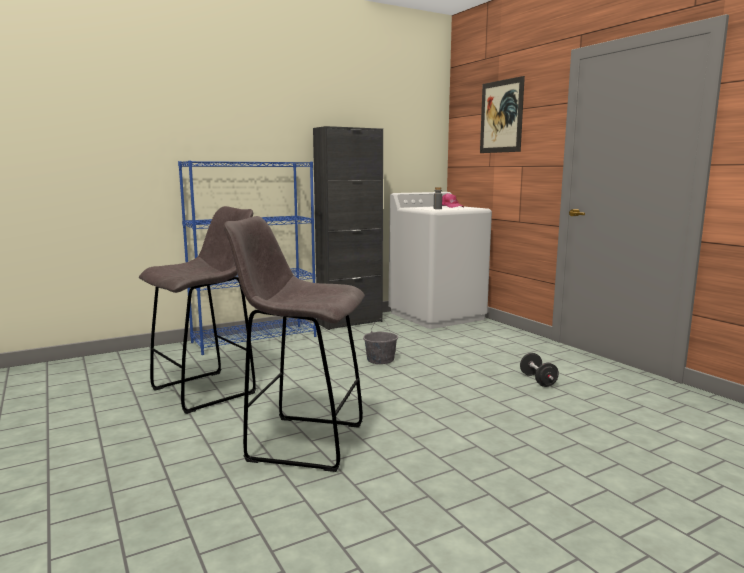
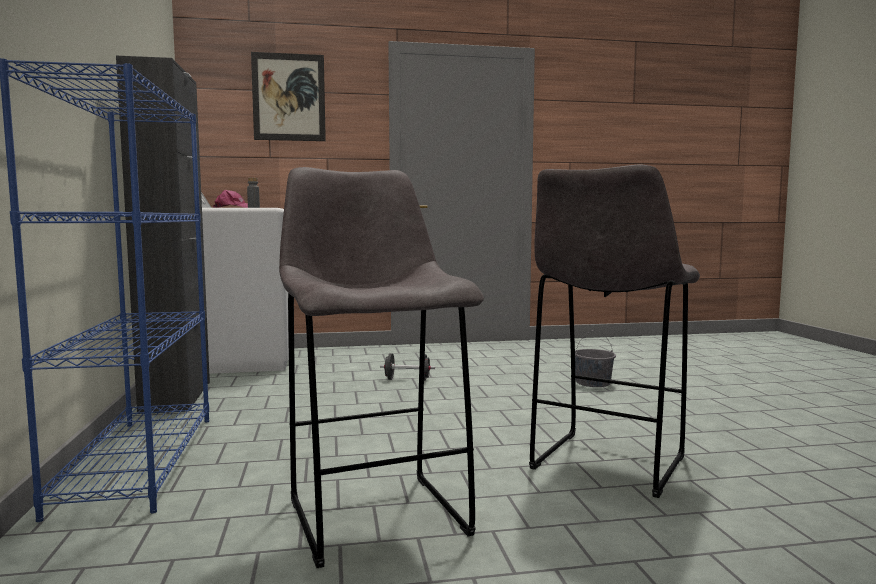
camera: 70 degrees left, 5 degrees down
(380, 360) = (367, 402): grey bucket -> grey bucket (592, 383)
(538, 380) = (493, 365): black dumbbell -> black dumbbell (407, 379)

